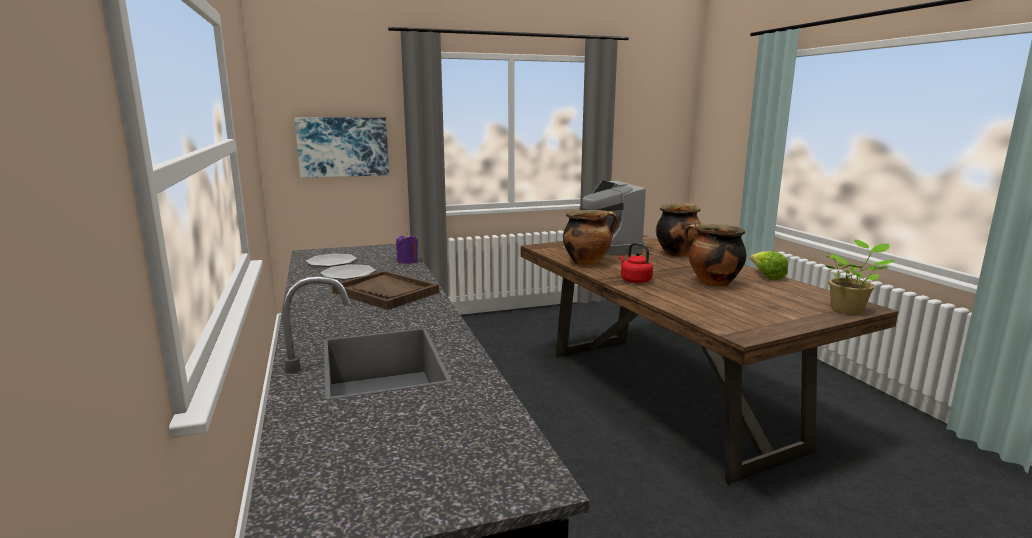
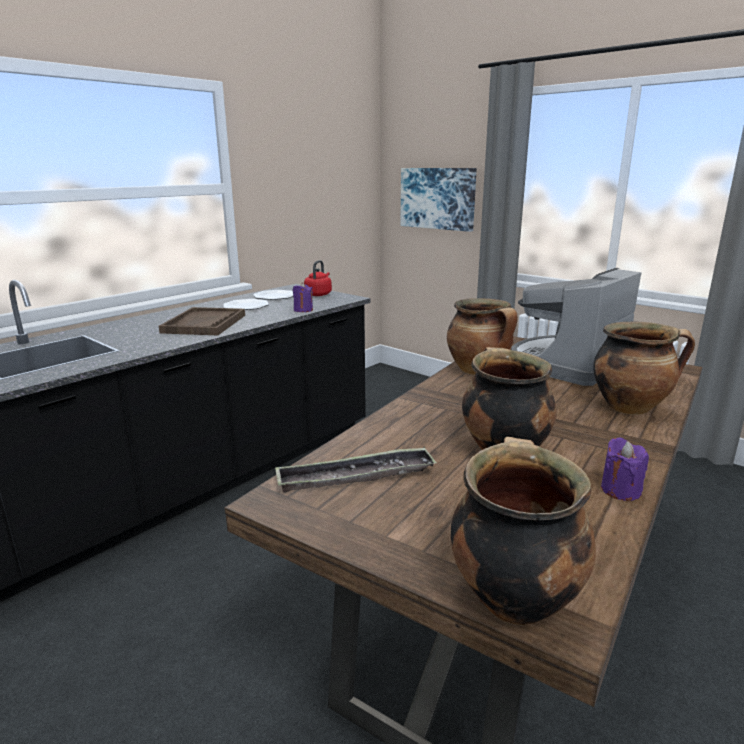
camera: 60 degrees right, 5 degrees up
(634, 280) = (440, 404): red kettle -> red kettle (319, 294)
(723, 314) = (355, 477): none -> tray
(766, 277) = (620, 490): lettuce -> purple candle
(849, 310) = (512, 596): potted plant -> cooking pot

